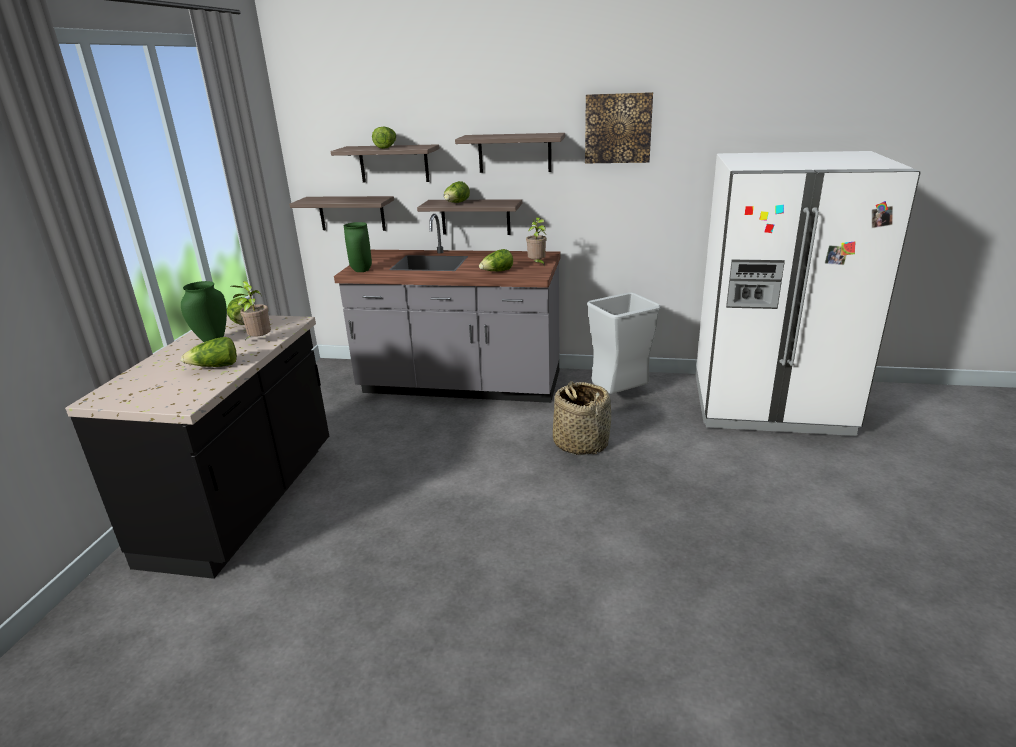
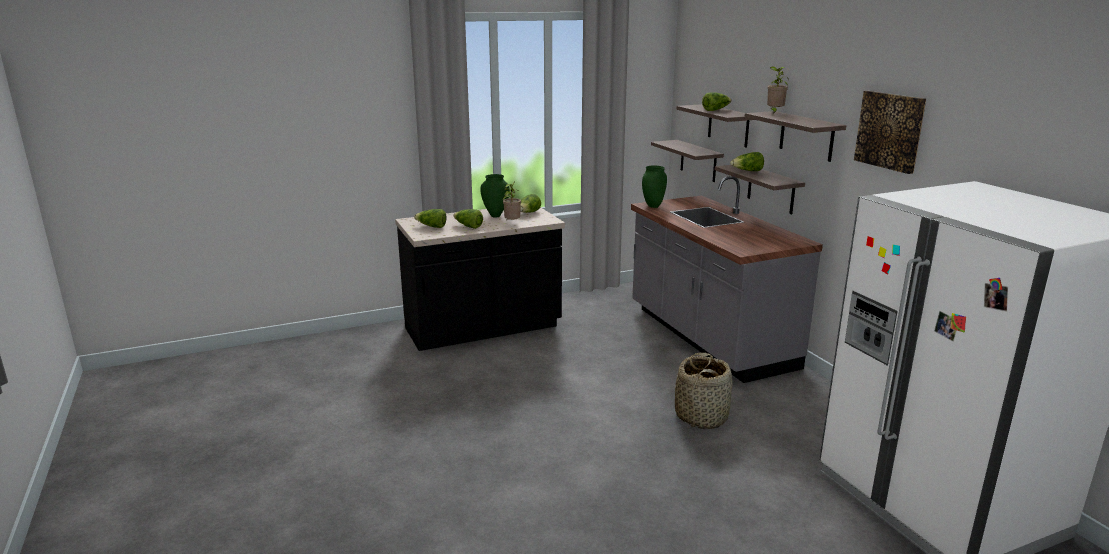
camera: 55 degrees right, 5 degrees down
(497, 272) = (725, 238): lettuce -> lettuce (431, 227)
(537, 264) = (770, 245): potted plant -> potted plant (774, 112)
(619, 396) = (807, 412): grey trash can -> none

